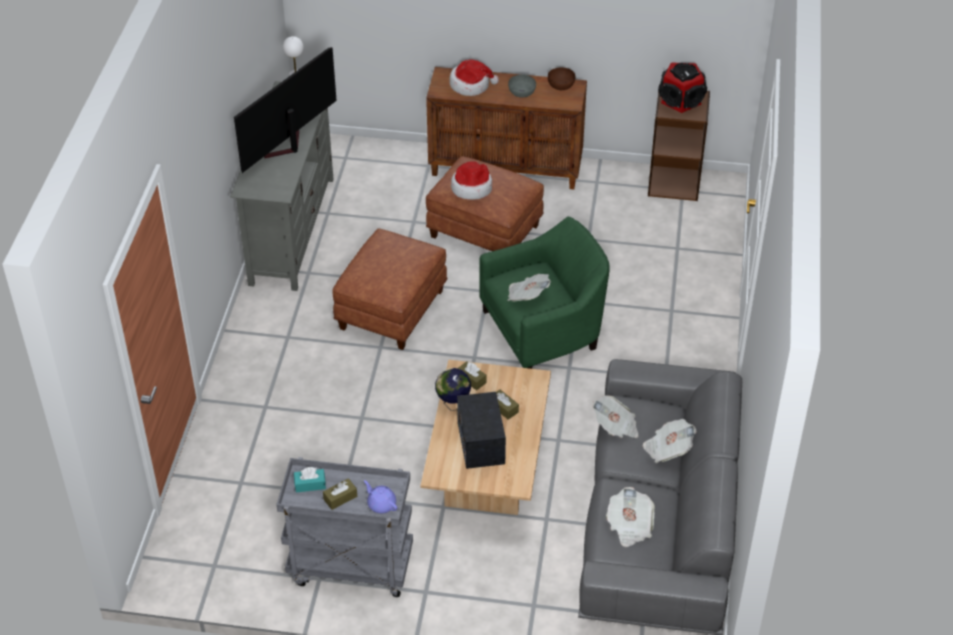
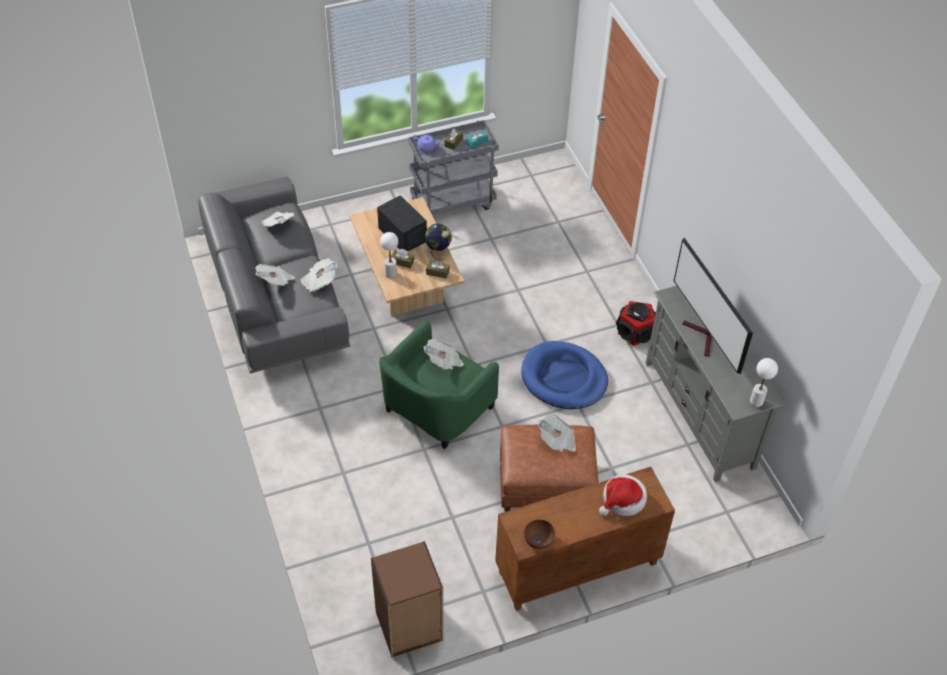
camera: 150 degrees right, 5 degrees up
(287, 148) = (703, 337): television -> television turned 150 degrees clockwise
(391, 309) = (563, 378): brown ottoman -> blue dog bed
(471, 187) = (557, 441): hat -> newspaper
(521, 93) = (569, 512): grey bowl -> none
(527, 399) = (390, 274): none -> white table lamp
(681, 100) = (410, 576): speaker -> speaker (635, 333)

